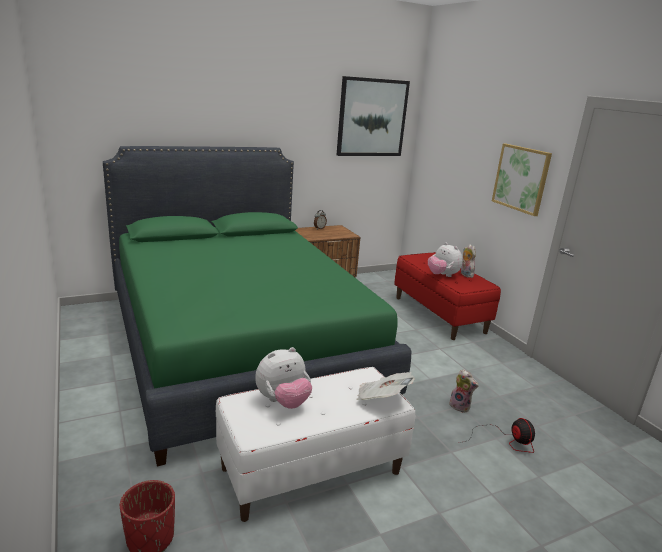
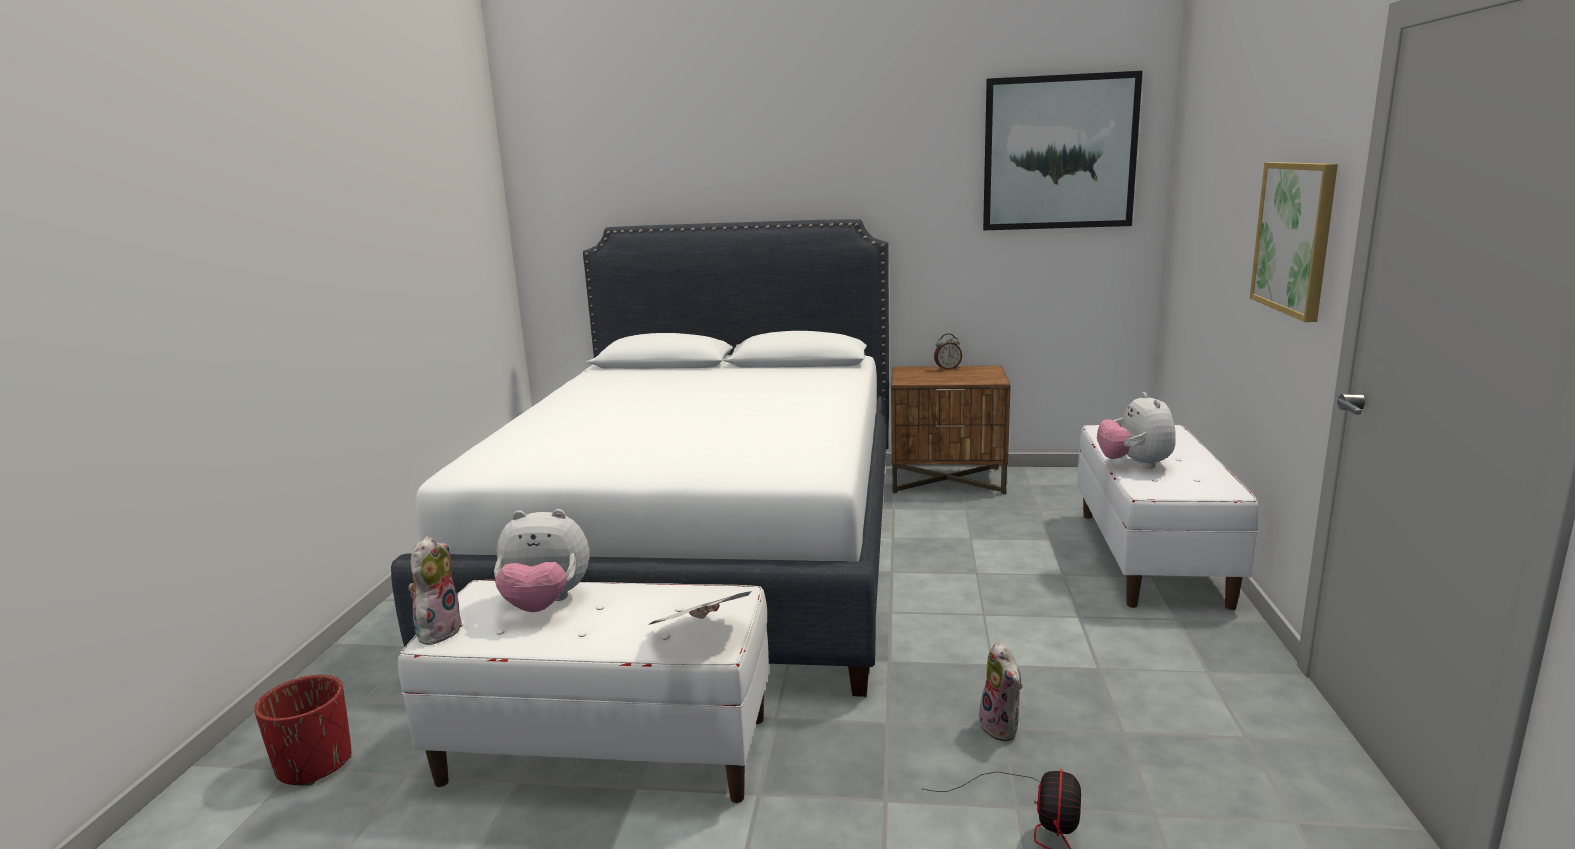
camera: 35 degrees right, 5 degrees down
(239, 347) = (706, 550): green bed -> white bed
(439, 314) = (1152, 557): red bench -> white bench
(465, 274) = (1196, 468): plush toy -> plush toy (438, 630)

